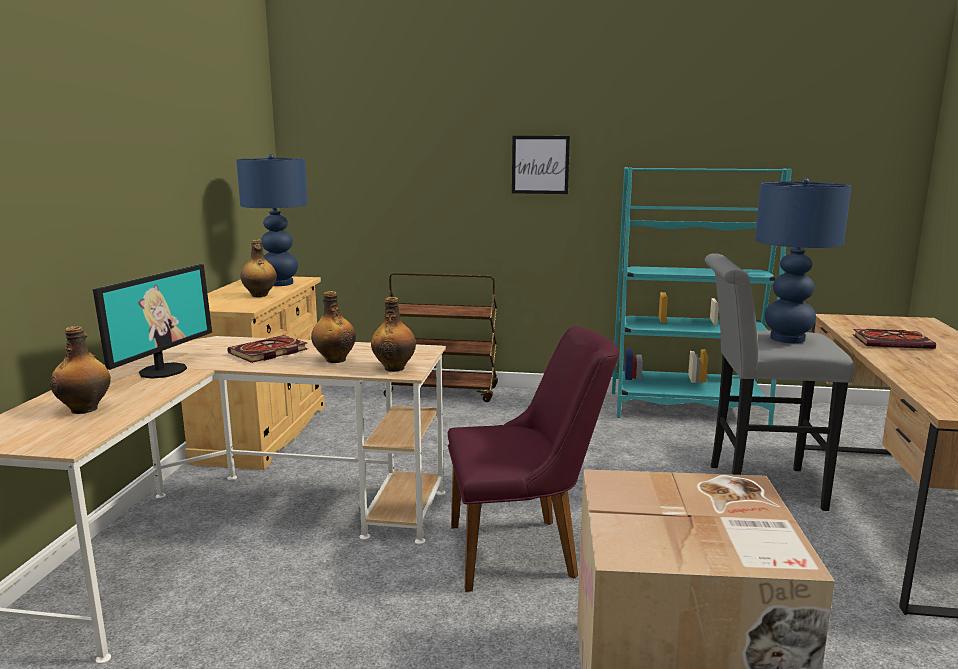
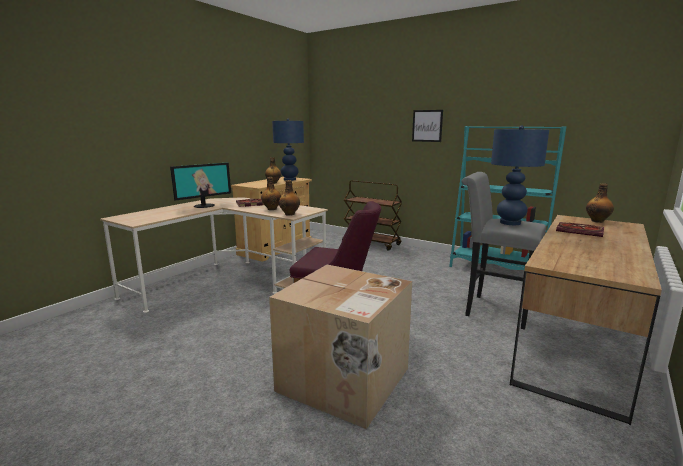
camera: 25 degrees right, 0 degrees up
(85, 409) = (160, 214): bottle -> bottle (597, 221)

